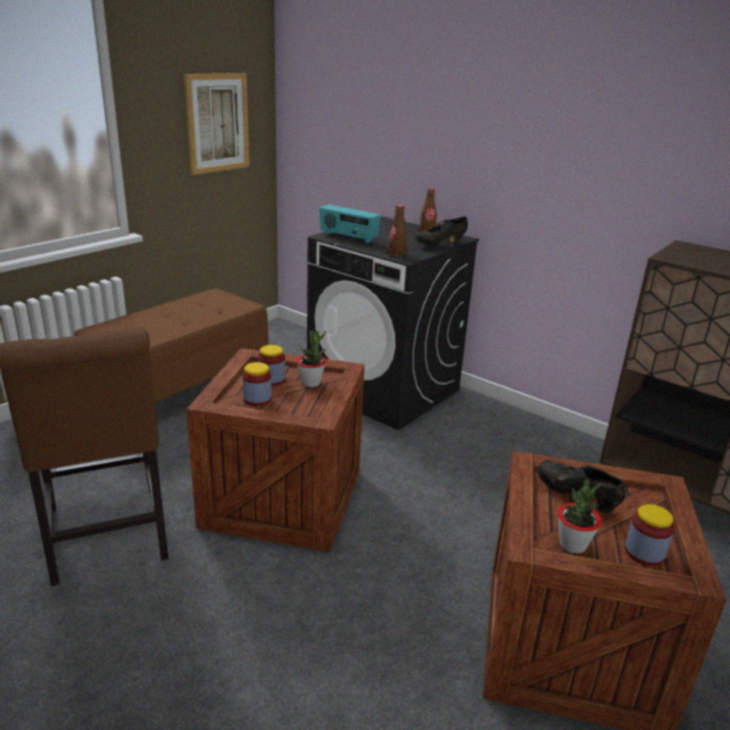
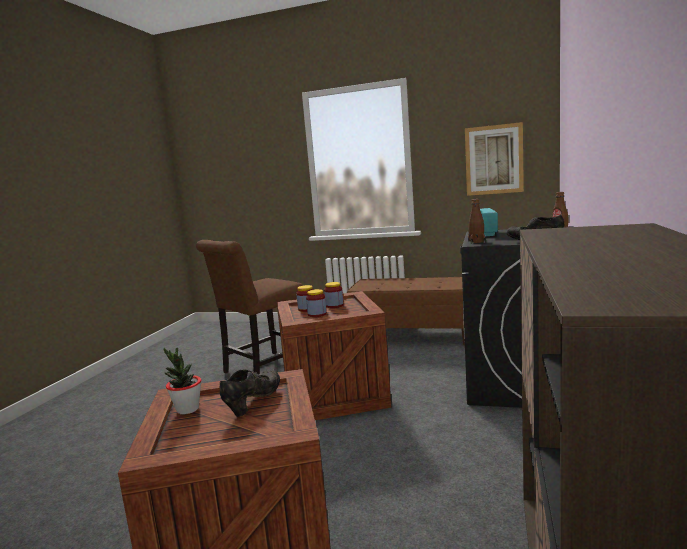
camera: 70 degrees right, 15 degrees down
(311, 383) = (342, 312): potted plant -> none
(644, 553) = (185, 437): jar -> jar (317, 314)

